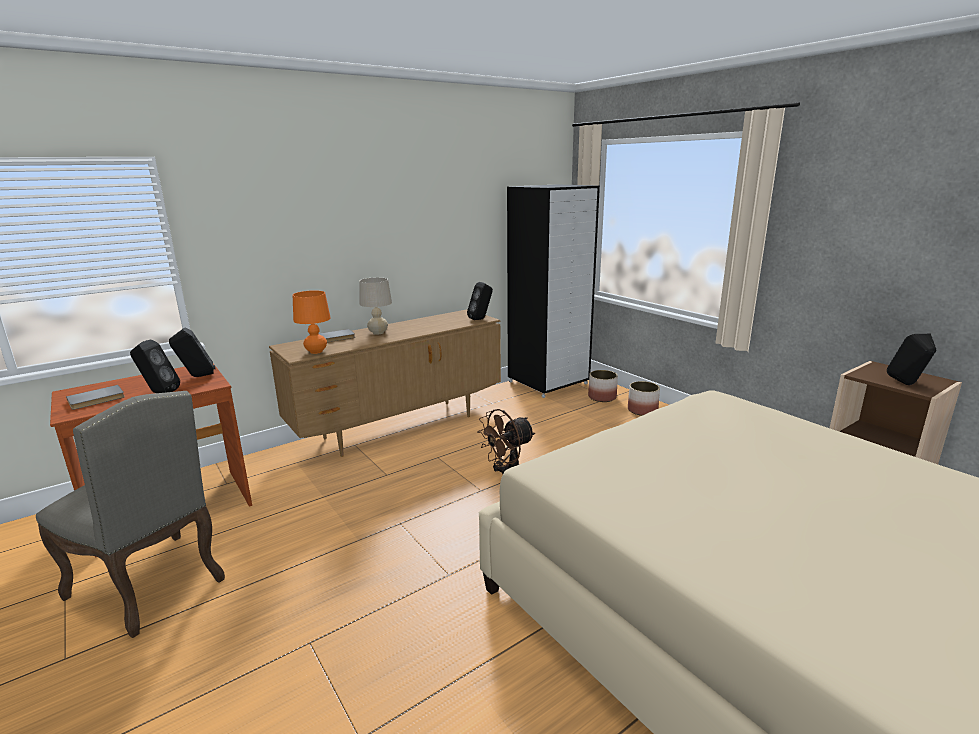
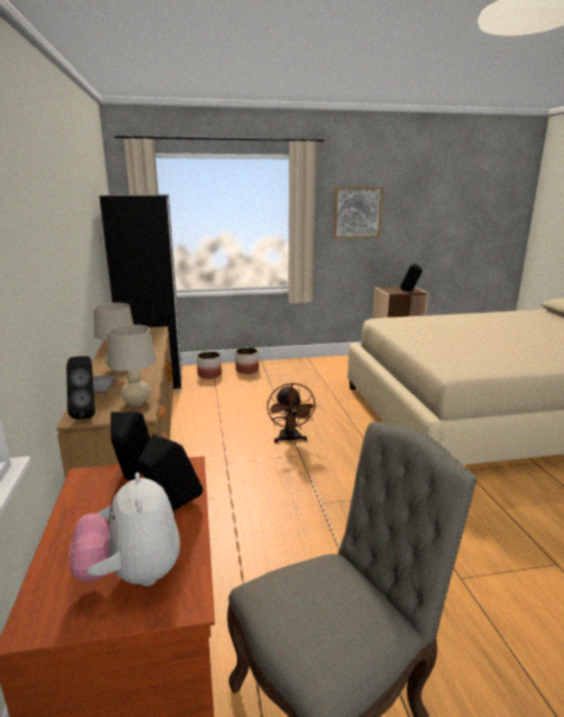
camera: 65 degrees left, 0 degrees up
(96, 399) = (132, 575): grey book -> plush toy
(316, 351) = (136, 402): orange table lamp -> beige table lamp
(481, 319) = (154, 330): black speaker -> black speaker (87, 413)
(857, 224) = (357, 212): none -> picture

